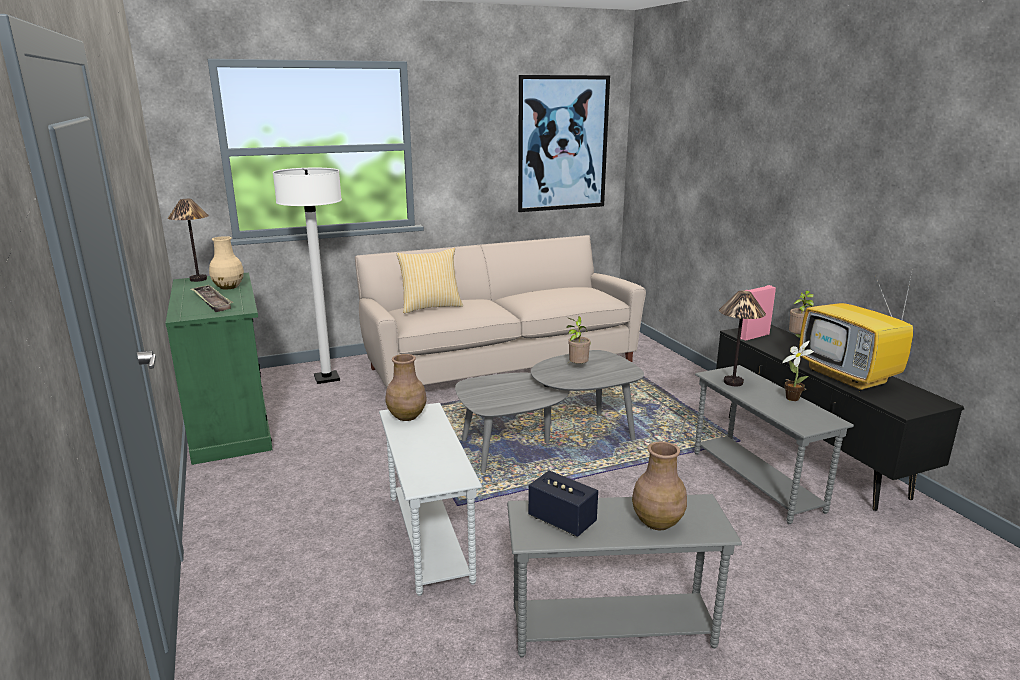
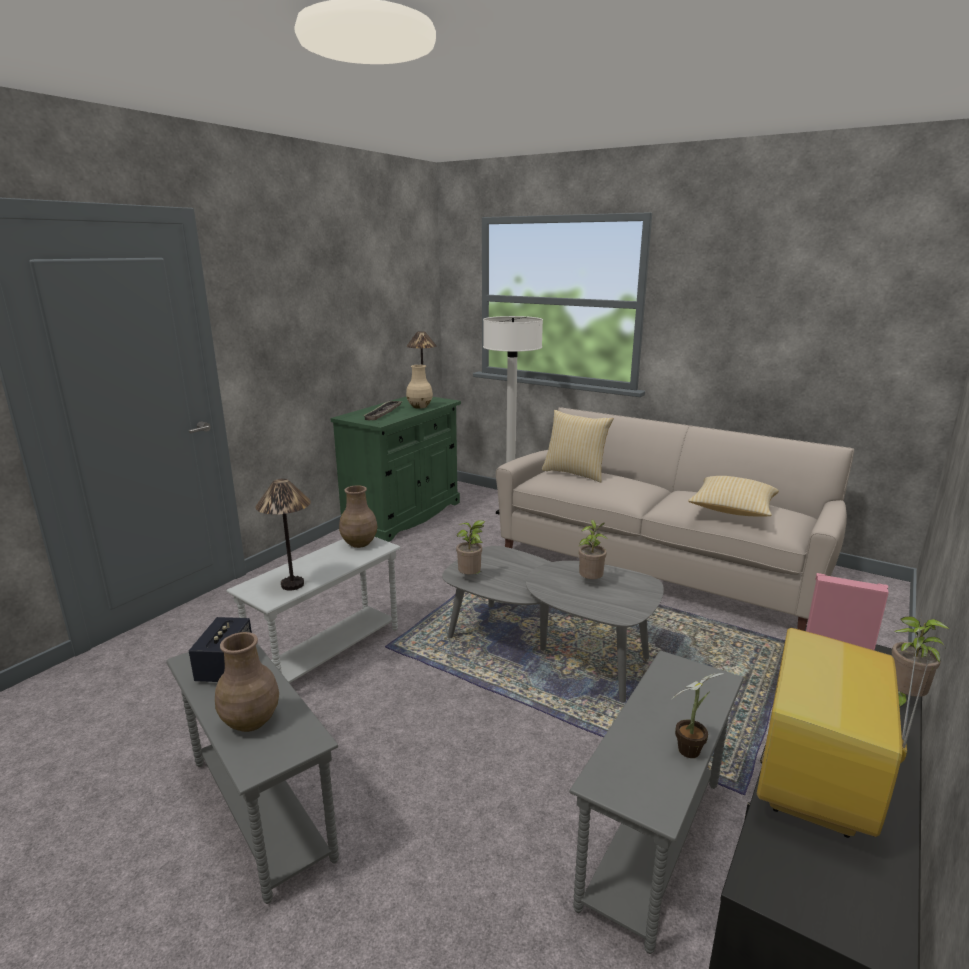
camera: 55 degrees right, 0 degrees up
(499, 404) = (471, 577): none -> potted plant
(562, 144) = (851, 318): picture -> none
(568, 295) = (732, 510): none -> pillow
(733, 382) = (670, 686): table lamp -> table lamp (293, 585)

